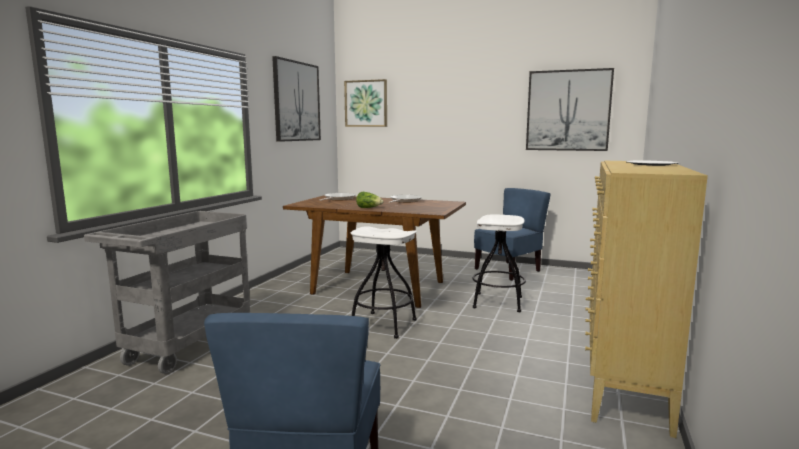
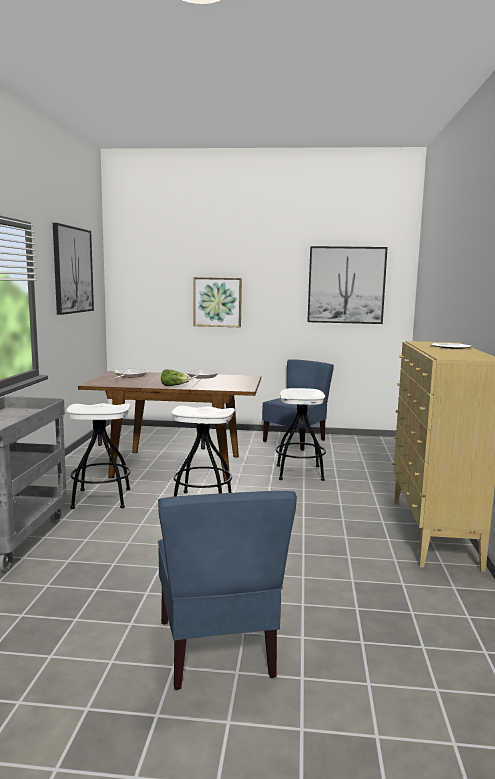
camera: 15 degrees left, 0 degrees up
(292, 312) = (101, 498): none -> white stool
(366, 103) = (139, 271): picture -> picture (217, 302)

